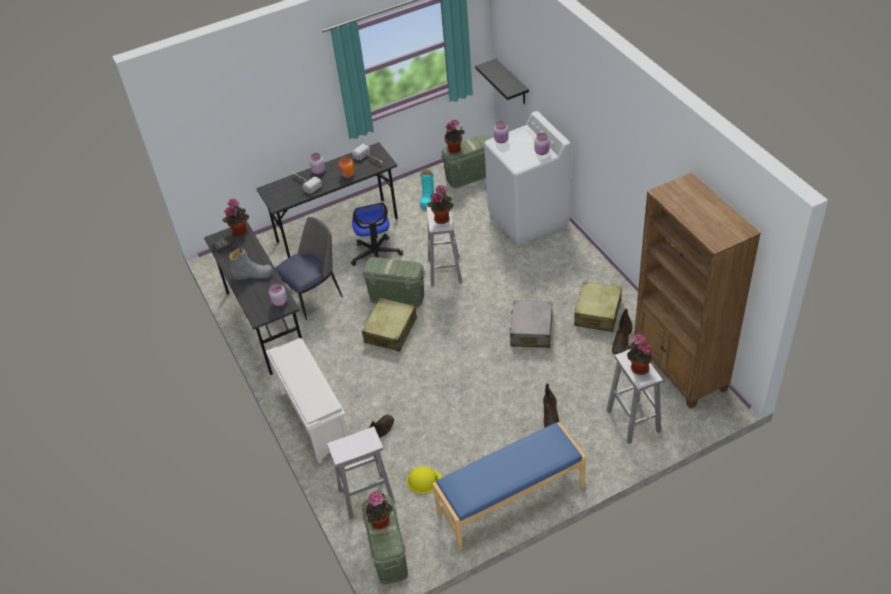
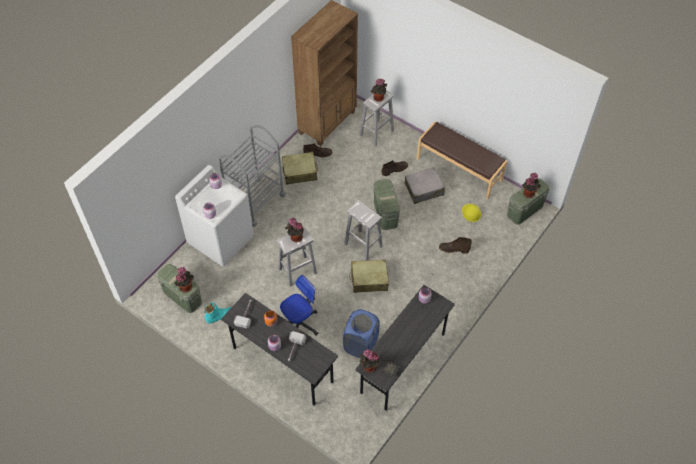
camera: 120 degrees left, 10 degrees up
(253, 274) = (408, 331): grey boot -> none
(313, 419) = (463, 290): white shoe rack -> none
(314, 297) = (361, 344): chair -> blue laundry basket
(367, 495) = (497, 236): white stool -> white stool (362, 245)
(397, 297) = (336, 290): green storage box -> green storage box (385, 213)
(511, 500) = (459, 169): blue bench -> brown bench
(512, 83) = (140, 225): black shelf -> none
(531, 330) = (331, 201): grey suitcase -> grey suitcase (424, 189)
(570, 259) = (255, 201): none -> grey cart

